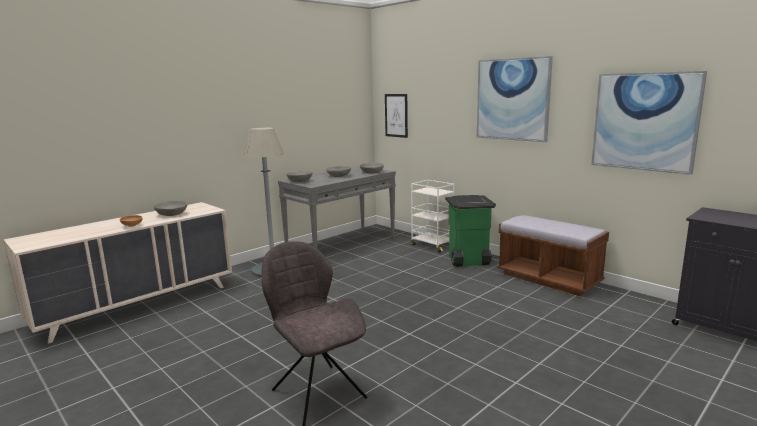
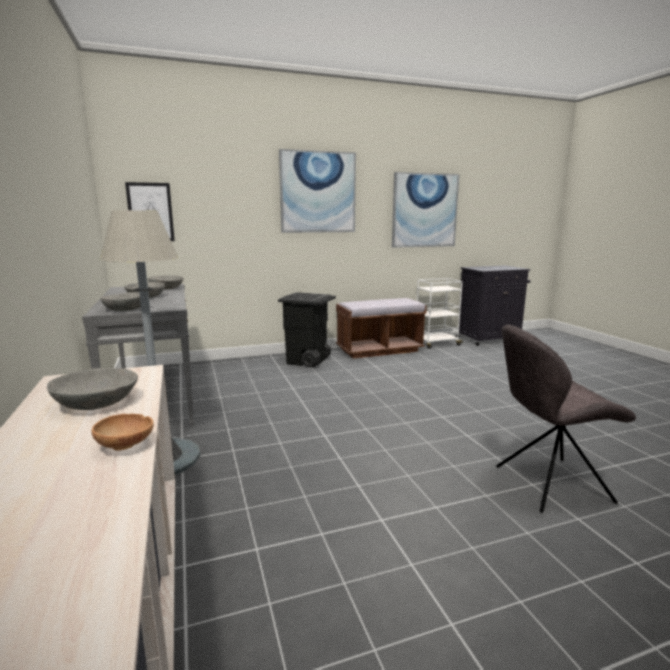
camera: 65 degrees left, 0 degrees up
(432, 245) = (244, 363): white cart -> white cart (436, 343)
(468, 261) = (308, 361): green trash can -> black trash can

